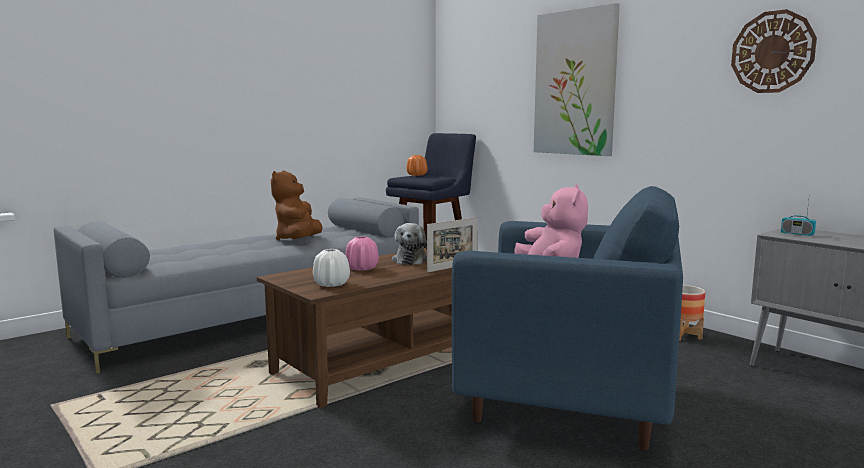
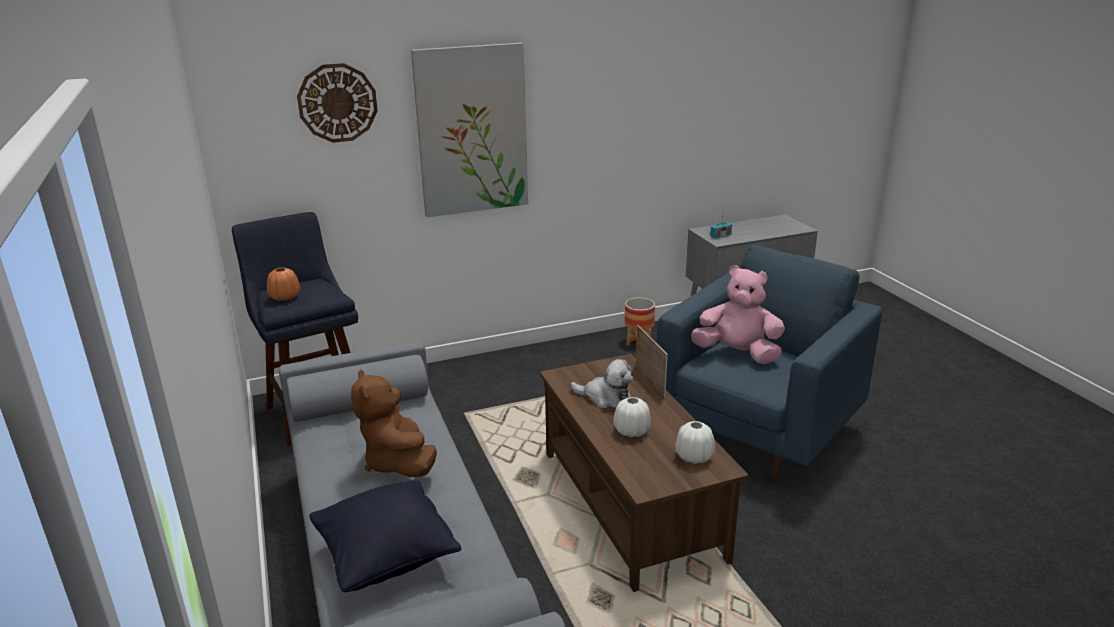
camera: 70 degrees left, 15 degrees up
(199, 248) = (386, 558): none -> black pillow
(298, 240) = (398, 462): brown plush toy -> brown plush toy turned 45 degrees clockwise
(362, 268) = (631, 431): pink vase -> white vase
(772, 52) = (667, 93): wall clock -> wall clock (337, 103)

